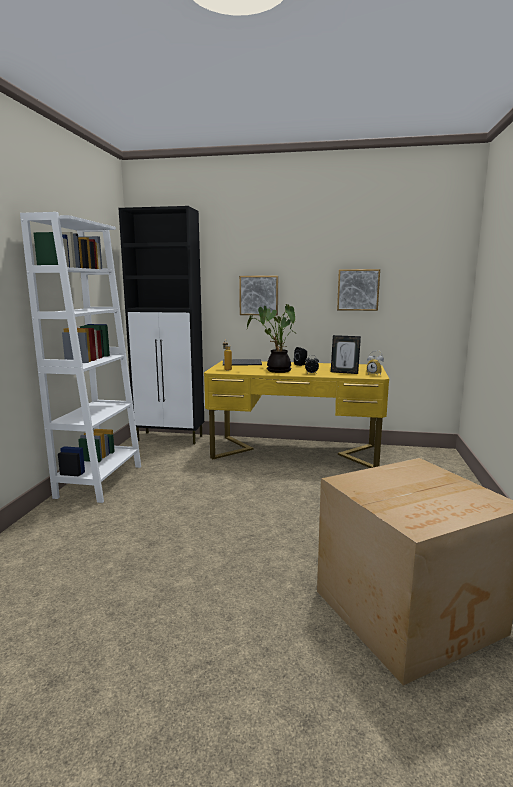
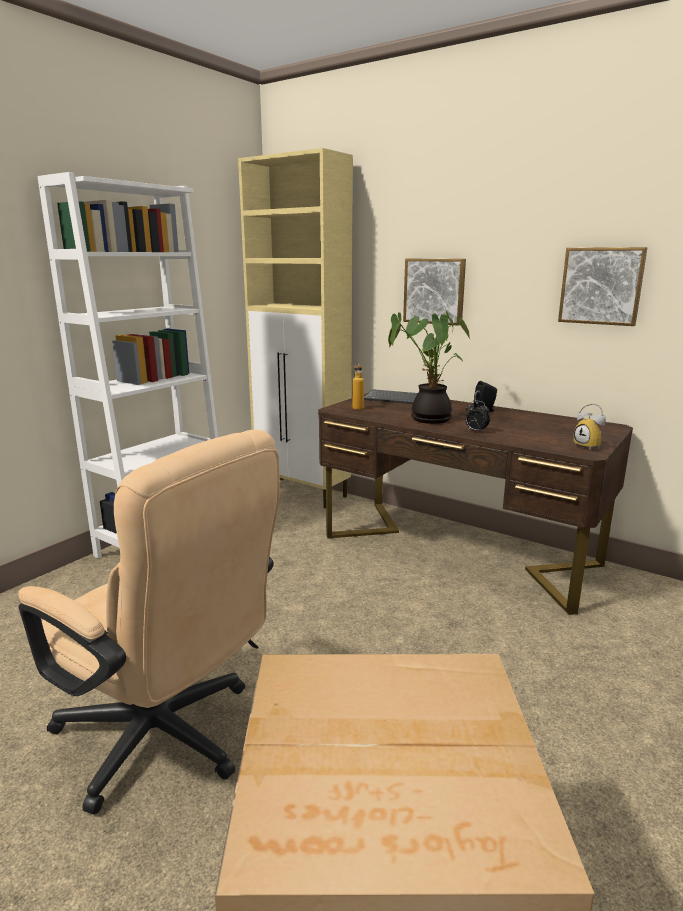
camera: 25 degrees right, 5 degrees up
(170, 438) = (303, 493): black cabinet -> beige cabinet
(219, 573) = (168, 740): none -> beige office chair
(294, 452) = (457, 550): yellow desk -> brown desk
(344, 372) = (537, 436): picture frame -> none

